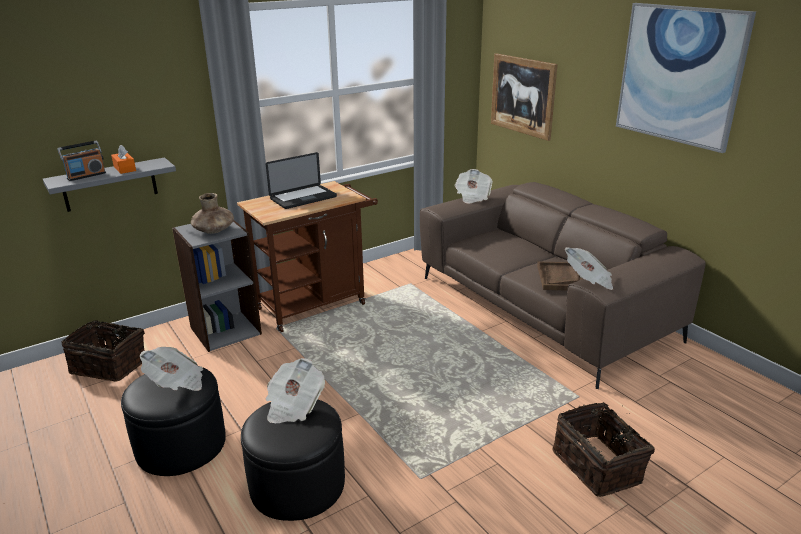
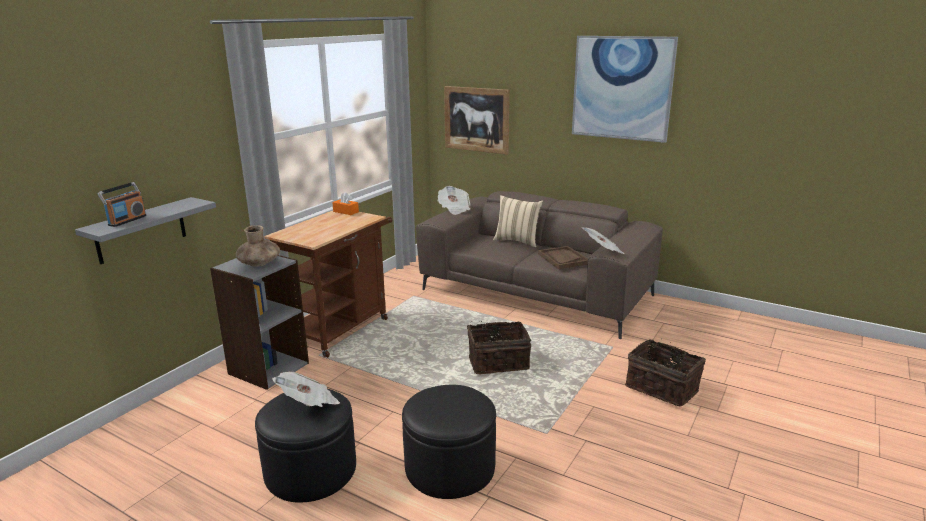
camera: 25 degrees left, 5 degrees down
(110, 365) = (166, 426): basket -> basket (497, 362)
(124, 168) = (162, 210): orange tissue box -> orange tissue box (346, 212)
(293, 405) = (439, 392): newspaper -> none
(303, 198) = (327, 224): laptop -> none
(529, 245) = (517, 241): none -> beige pillow

